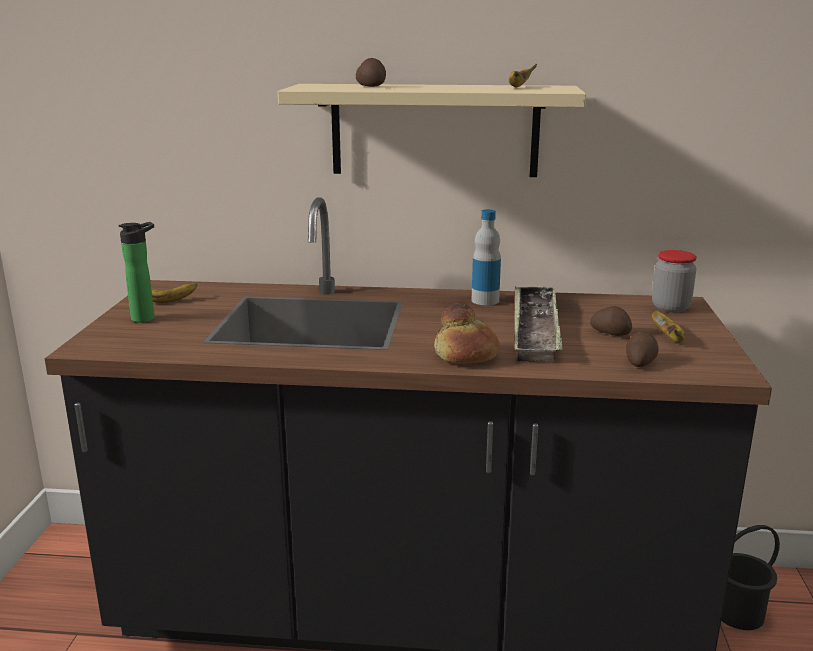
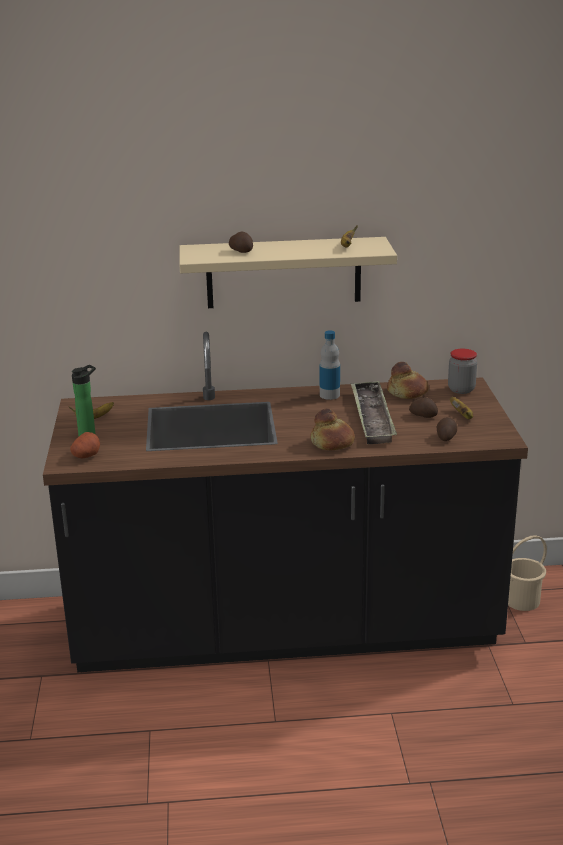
camera: 10 degrees left, 5 degrees up
(121, 341) = (86, 455): none -> potato
(592, 306) = (406, 393): none -> bread
(737, 612) = (521, 600): black bucket -> beige bucket

